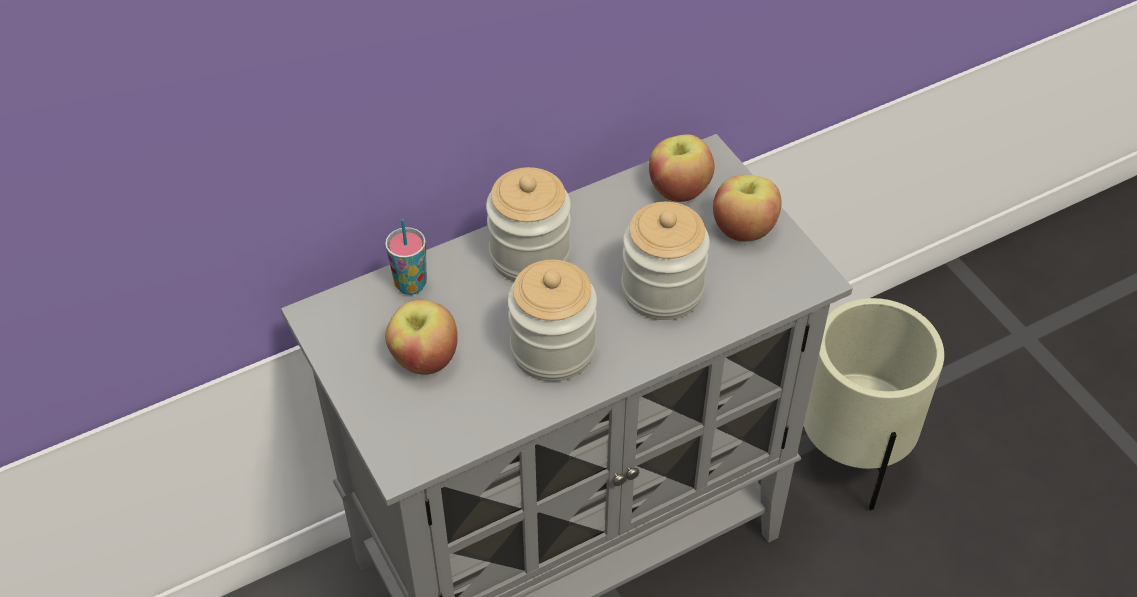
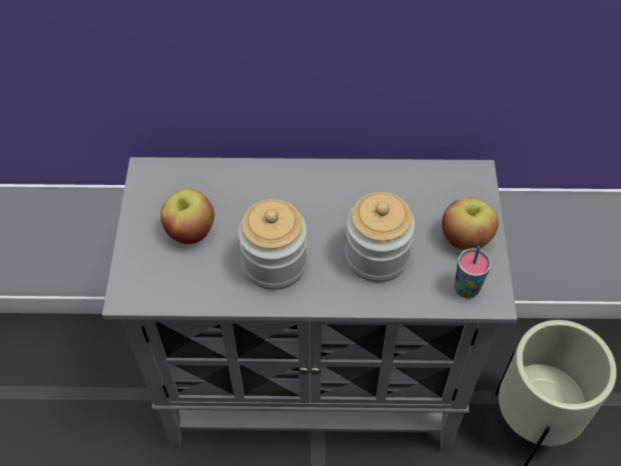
camera: 30 degrees right, 5 degrees up
(411, 284) = (216, 177): cup -> cup (466, 289)
(530, 255) = (305, 191): jar -> none
(679, 189) = (439, 188): apple -> none

